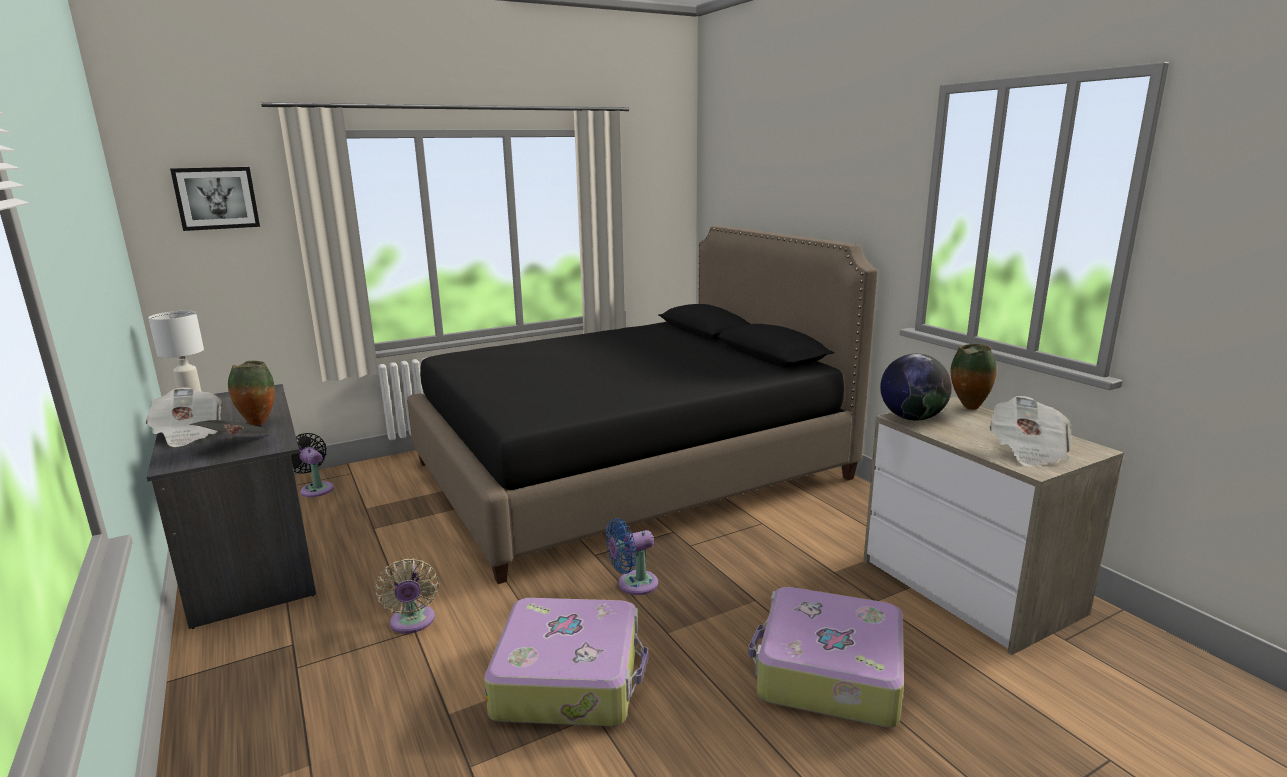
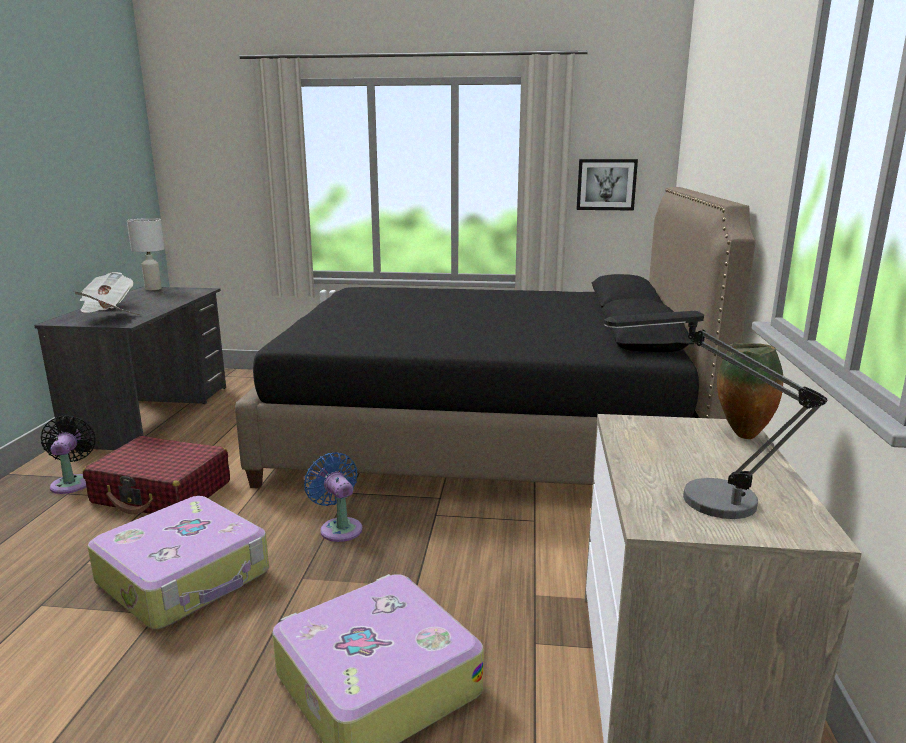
camera: 35 degrees right, 0 degrees up
(216, 198) = (212, 135): picture -> picture (606, 184)
(258, 423) = (150, 308): vase -> none
(315, 489) = (249, 382): black fan -> black fan (72, 482)
(412, 623) = (162, 493): beige fan -> red suitcase
(633, 584) = (339, 528): blue fan -> blue fan turned 45 degrees clockwise
(912, 418) = (635, 426): globe -> none
(1027, 451) = (698, 502): newspaper -> table lamp

